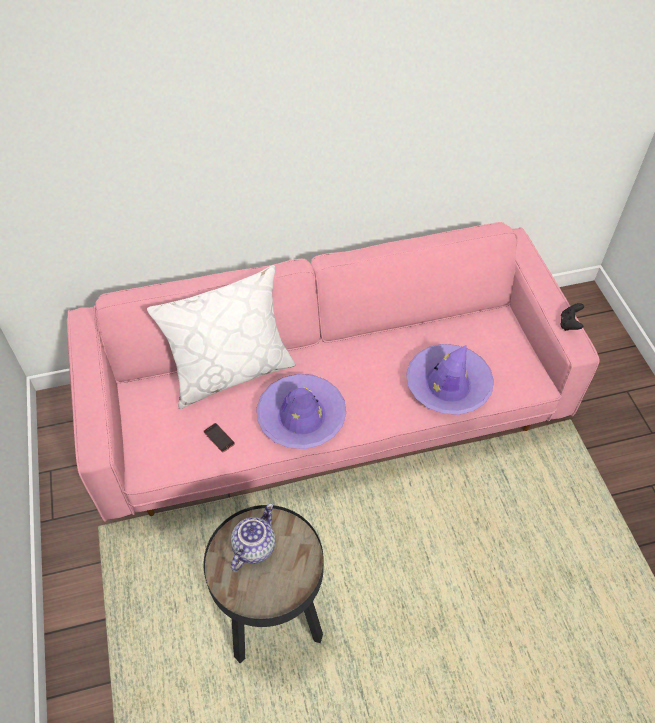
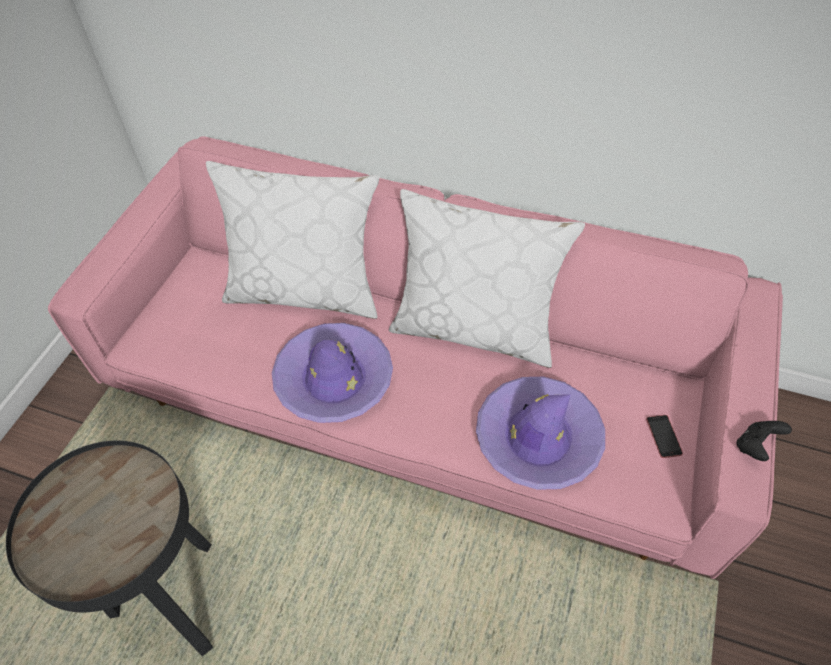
camera: 35 degrees right, 0 degrees up
(219, 437) = (232, 353): phone -> phone (663, 436)
(253, 546) = (104, 493): teapot -> none
(361, 340) = (474, 328): none -> white pillow

